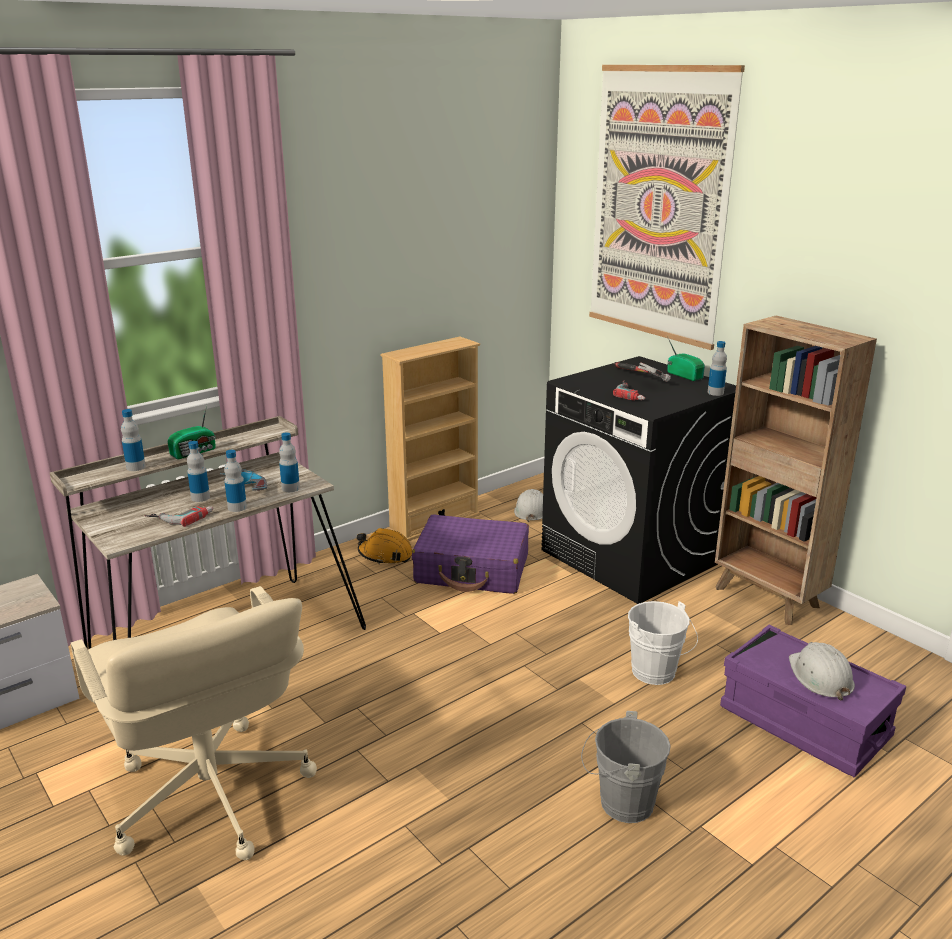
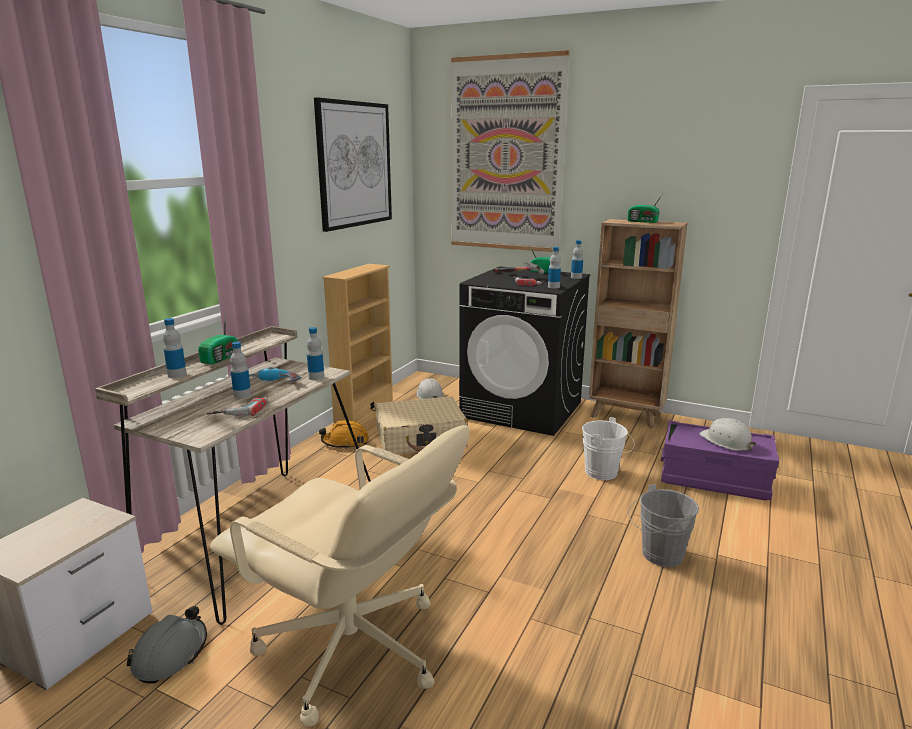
camera: 25 degrees left, 5 degrees down
(67, 745) = (170, 654): none -> grey hard hat
(237, 507) = (285, 396): bottle -> bottle (553, 287)
(446, 213) = (354, 164): none -> picture
(472, 569) = (421, 438): purple suitcase -> beige suitcase
(808, 329) = (643, 221): none -> radio

